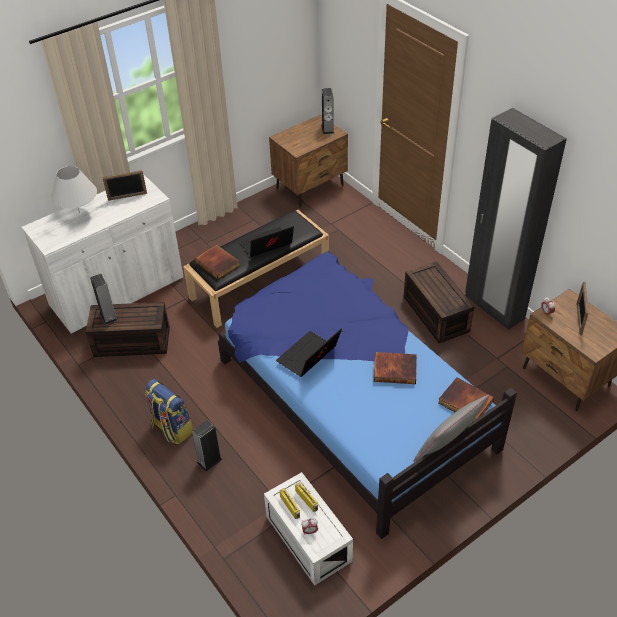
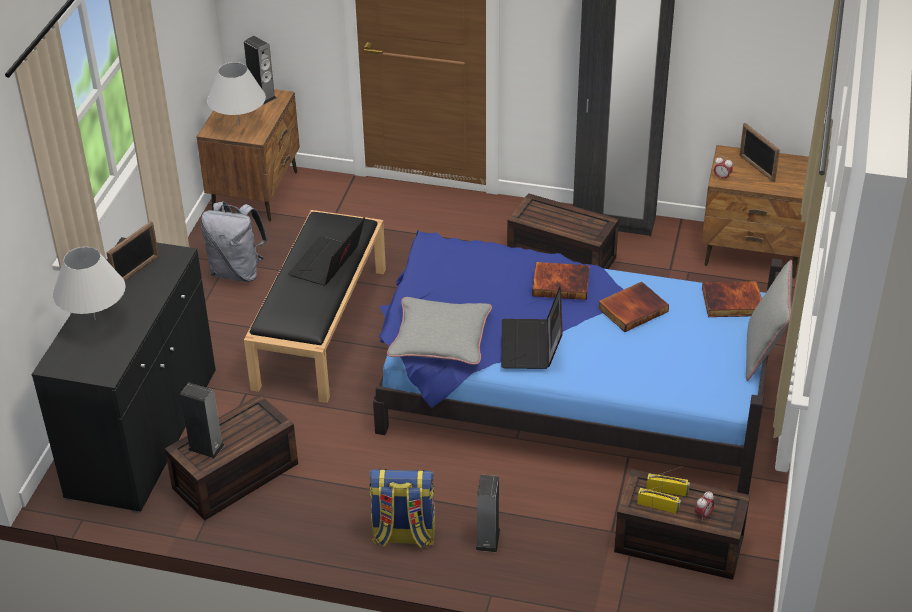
camera: 40 degrees left, 5 degrees down
(117, 292) = (144, 433): white cabinet -> black cabinet
(218, 263) = (292, 312): book -> book (561, 283)
(253, 228) = (237, 272): none -> grey backpack
(265, 322) = (440, 338): none -> grey pillow
(297, 140) = (239, 125): none -> white table lamp
(306, 538) = (677, 544): white storage box -> brown storage box

